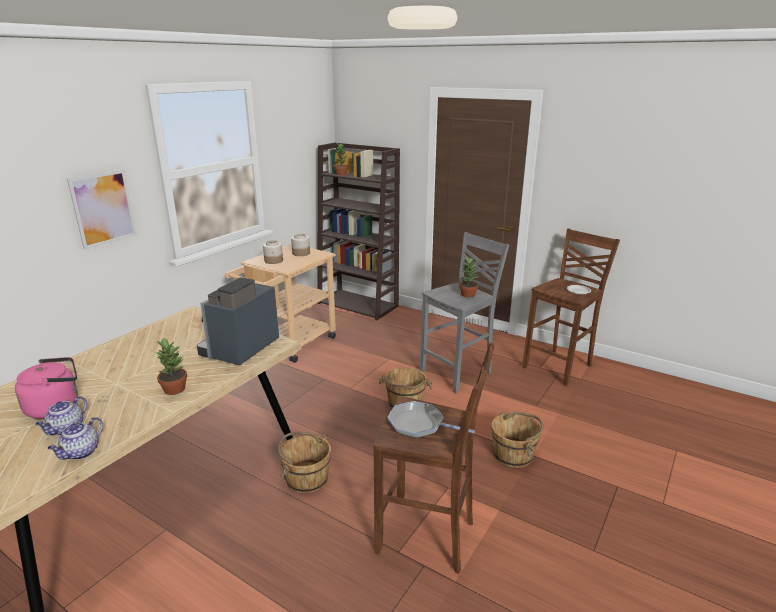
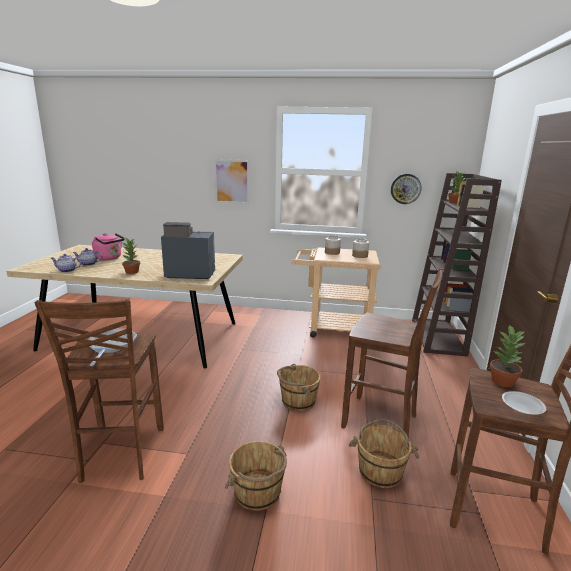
camera: 65 degrees right, 5 degrees down
(290, 169) = (405, 189): none -> wall clock
(306, 478) = (174, 381): brown bucket -> brown bucket (380, 471)
(458, 373) = (381, 421): grey stool -> brown stool
(468, 294) = (392, 332): potted plant -> potted plant (503, 381)

